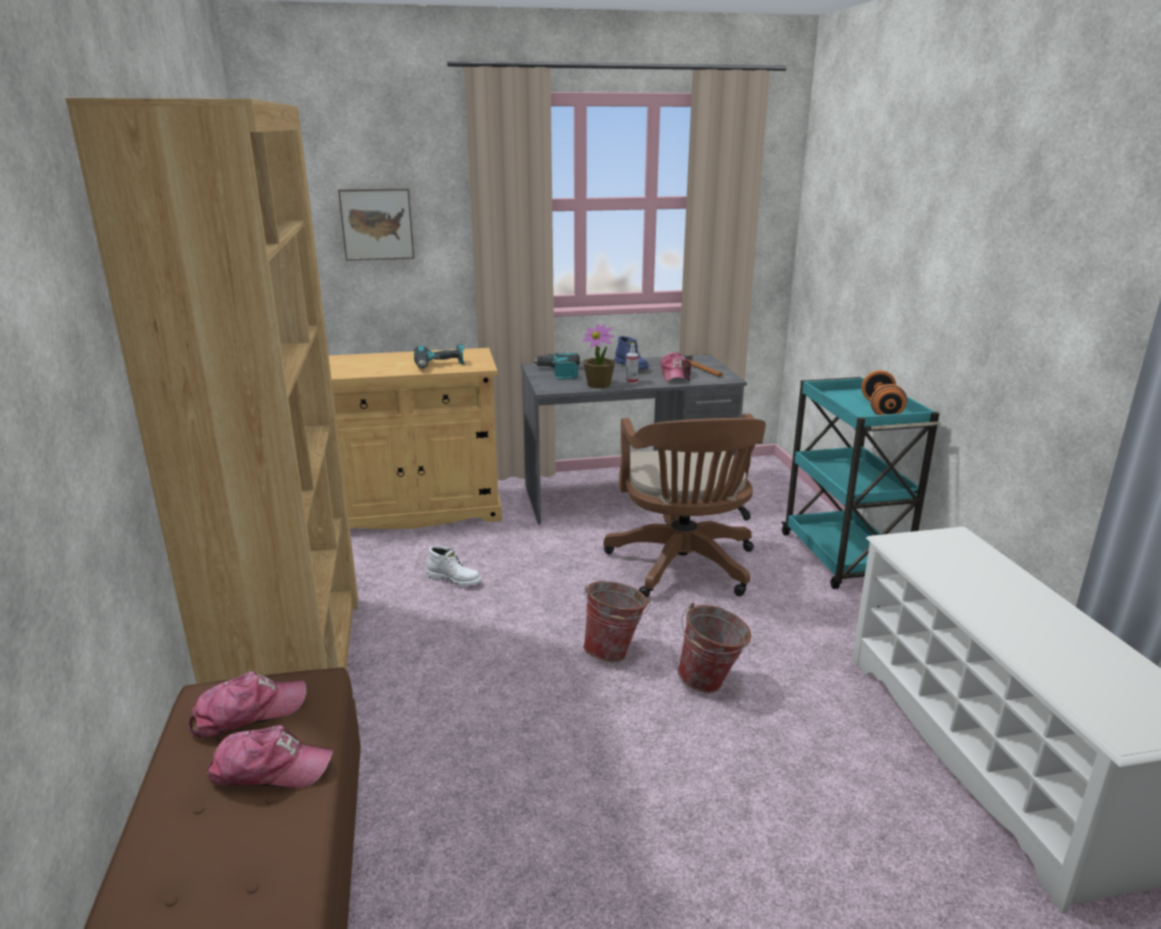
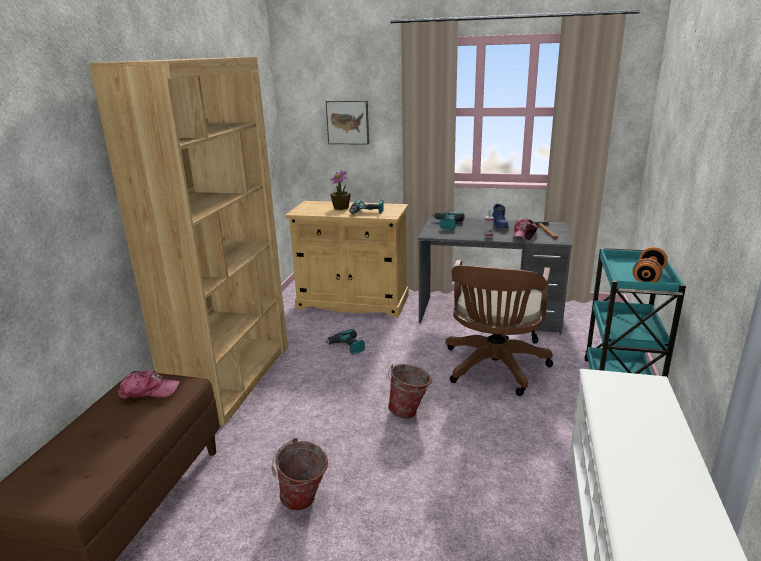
camera: 25 degrees right, 0 degrees up
(270, 769) = (136, 421): cap -> none
(454, 579) = (346, 347): white boot -> power drill
(598, 384) = (464, 235): potted plant -> potted plant (341, 207)
(711, 683) = (456, 447): bucket -> bucket (303, 503)

